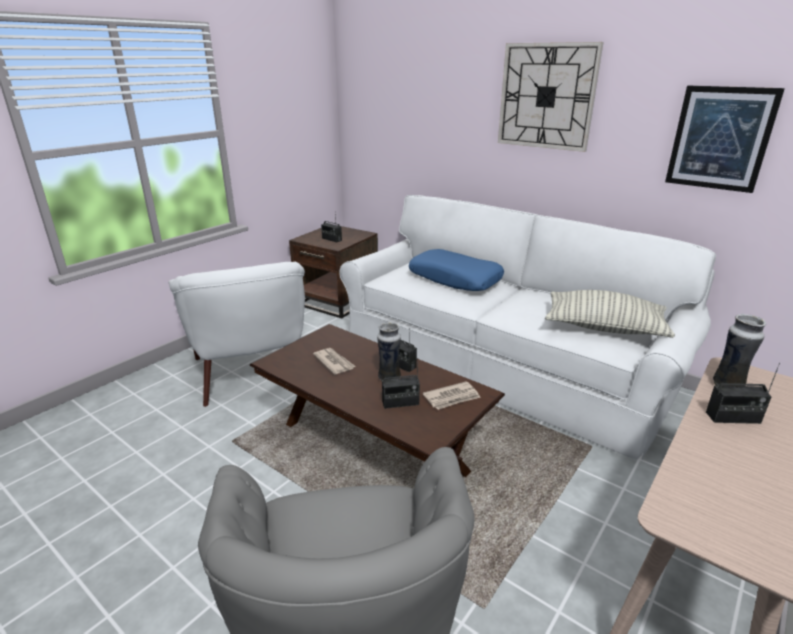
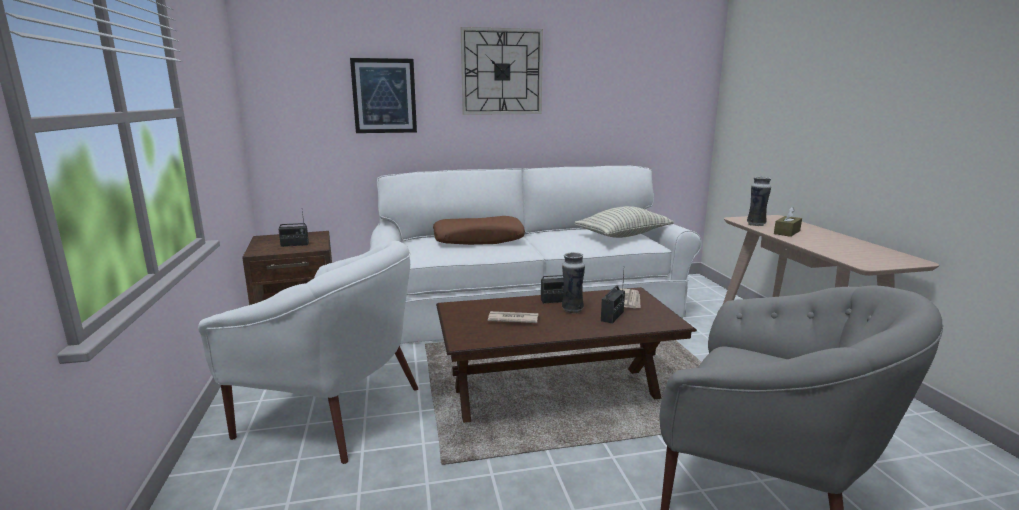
camera: 50 degrees left, 10 degrees down
(455, 279) = (478, 240): blue pillow -> brown pillow
(720, 138) = (627, 95): picture -> picture (384, 96)
(733, 418) = (787, 232): radio -> brown tissue box

